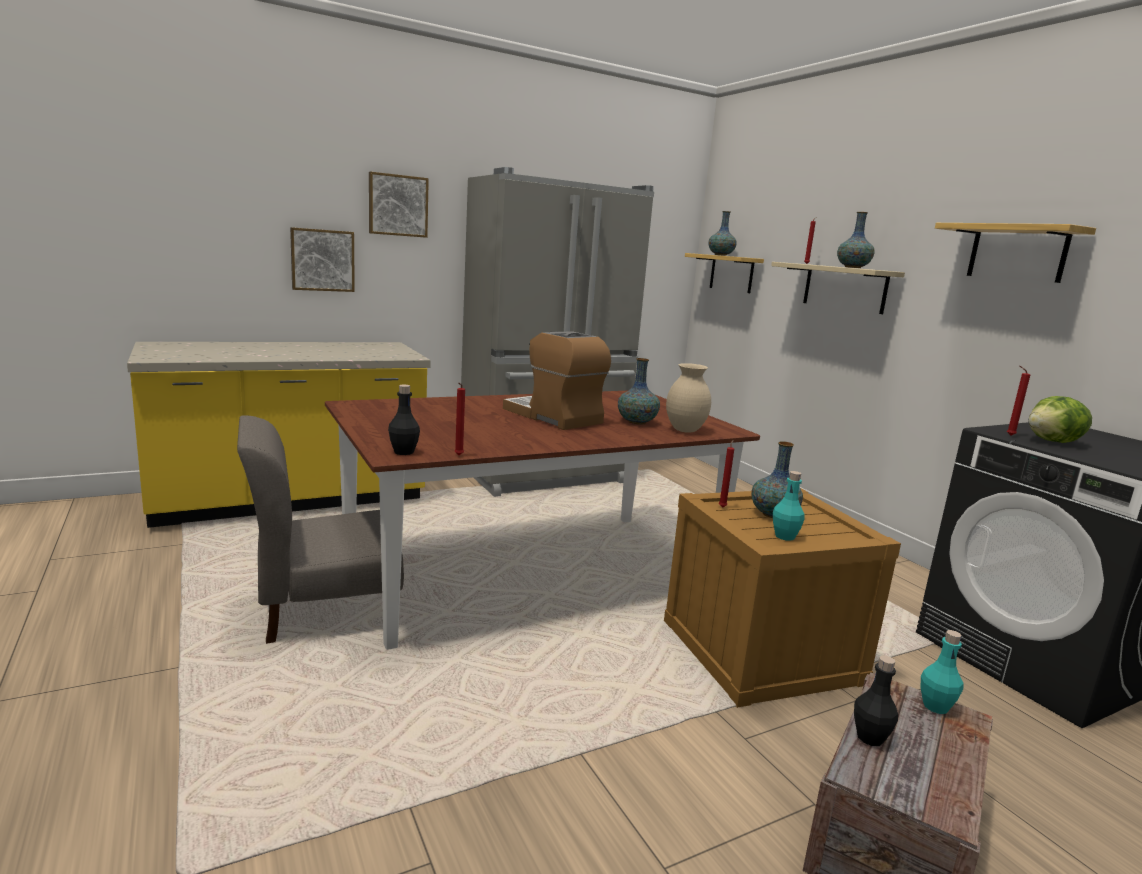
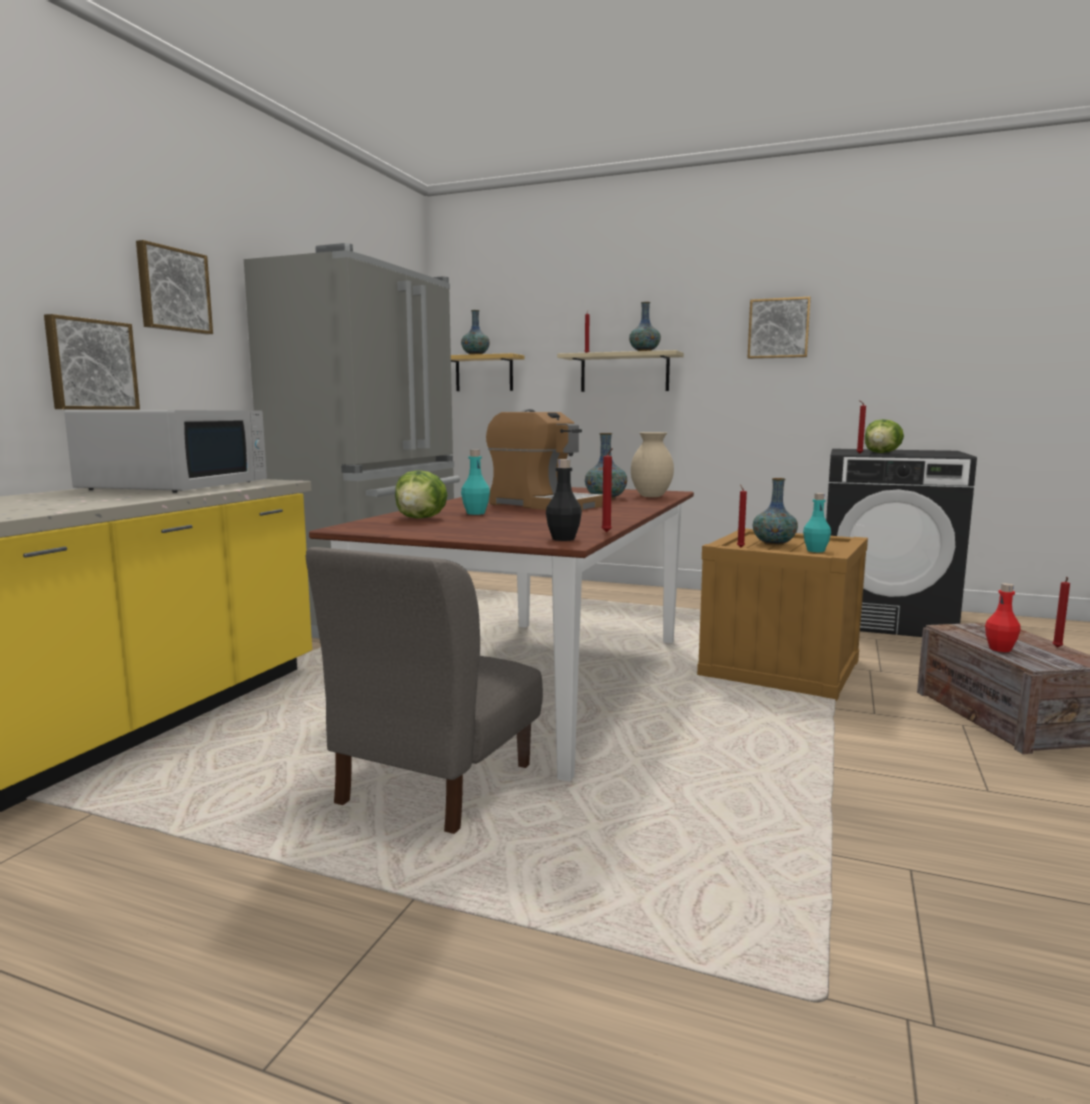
camera: 40 degrees left, 5 degrees down
(345, 349) = (177, 485): none -> white microwave
(419, 407) = (421, 518): none -> lettuce
(553, 416) = (544, 505): coffee machine -> coffee machine turned 150 degrees counterclockwise
(870, 737) = (1000, 649): black bottle -> red bottle
(935, 706) = (980, 627): turquoise bottle -> turquoise bottle (476, 513)
(959, 777) = (1057, 648): none -> red candle
(1017, 253) = (778, 328): shelf -> picture

